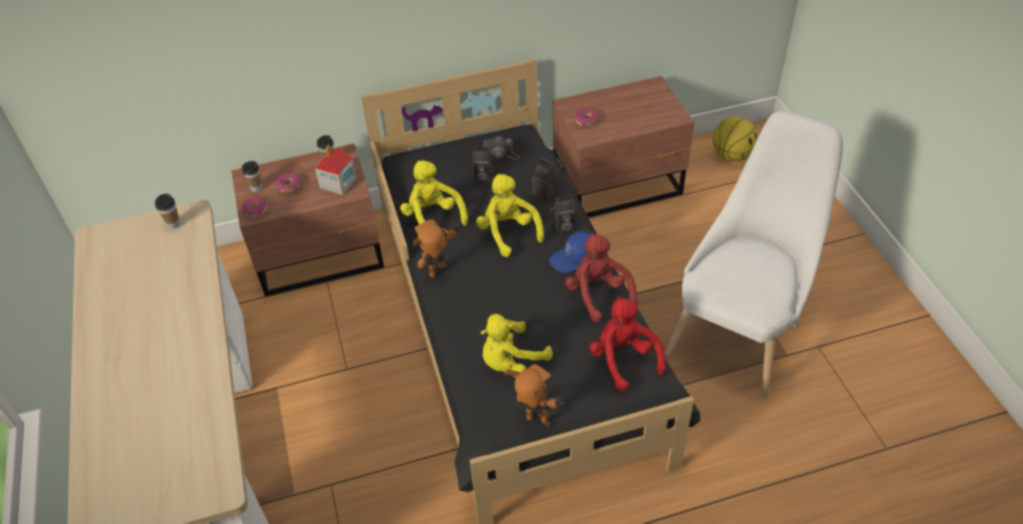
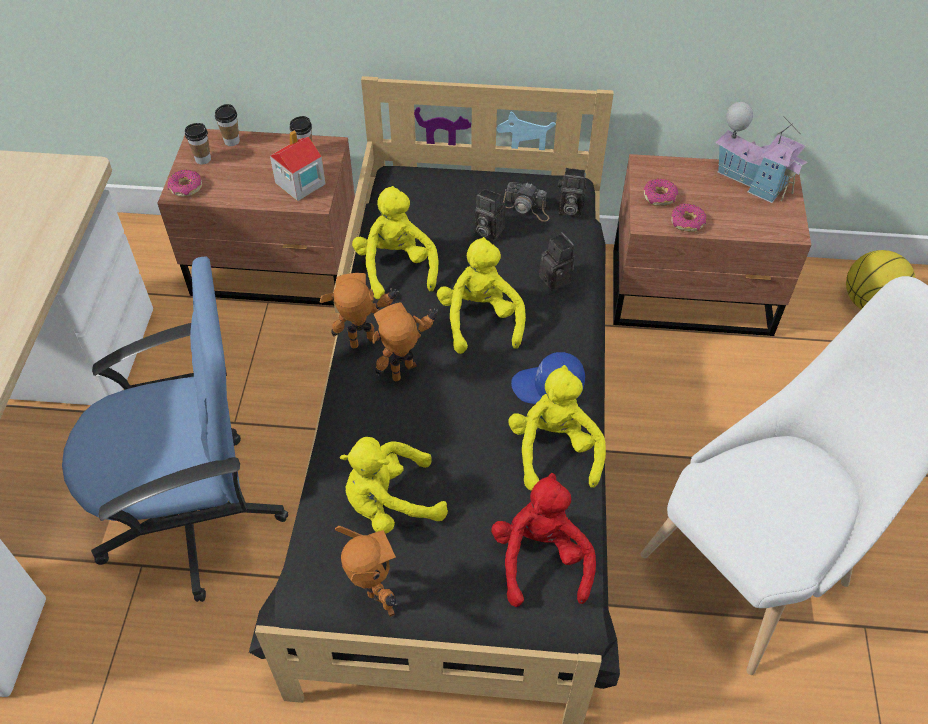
camera: 20 degrees right, 5 degrees up
(173, 224) = (52, 177): cup -> cup (232, 141)
(289, 186) = (241, 169): donut -> donut (687, 222)
(351, 438) = (195, 515): none -> blue office chair
(479, 281) = (408, 375): none -> toy robot
(563, 226) = (556, 335): camera -> camera (569, 209)
(598, 294) = (554, 449): red plush toy -> yellow plush toy
(639, 94) = (753, 180): none -> toy house

